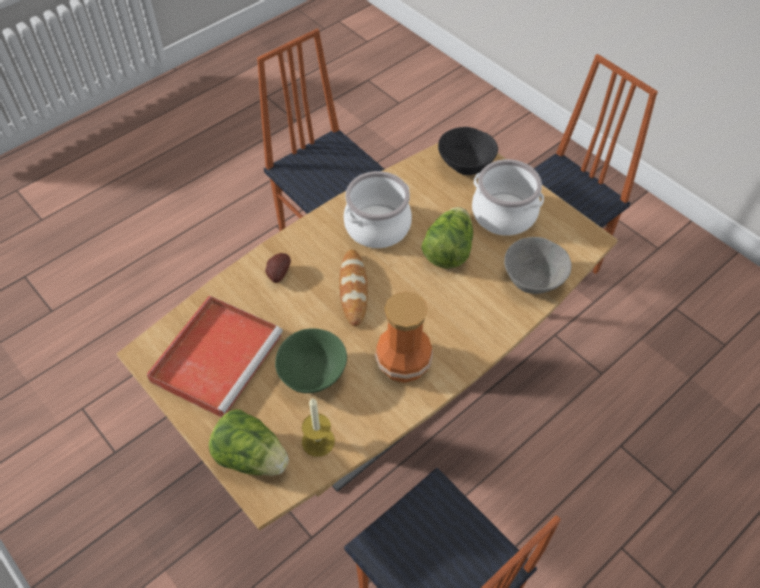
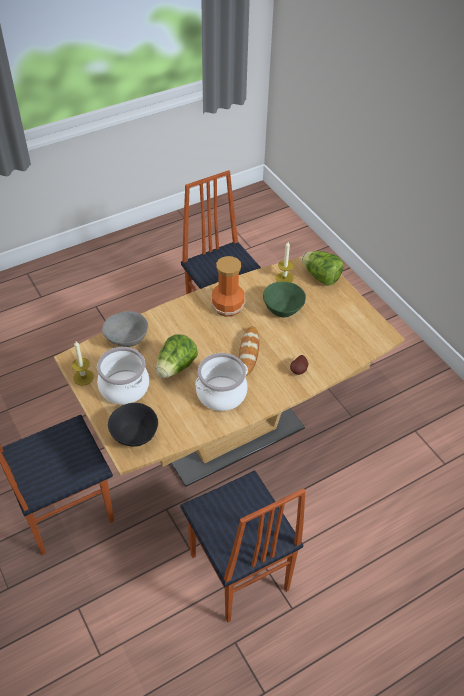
camera: 170 degrees left, 5 degrees down
(217, 355) = (340, 327): red tray -> none
(562, 218) = (83, 377): none -> candle

